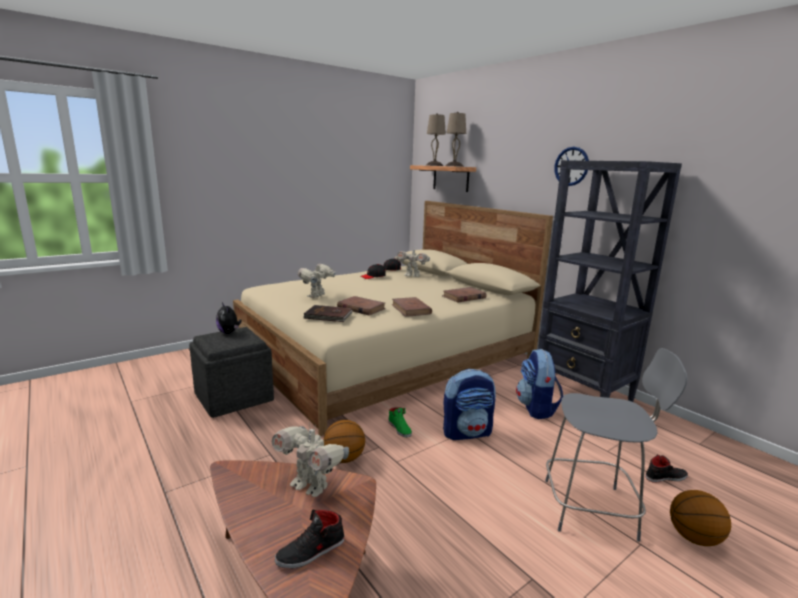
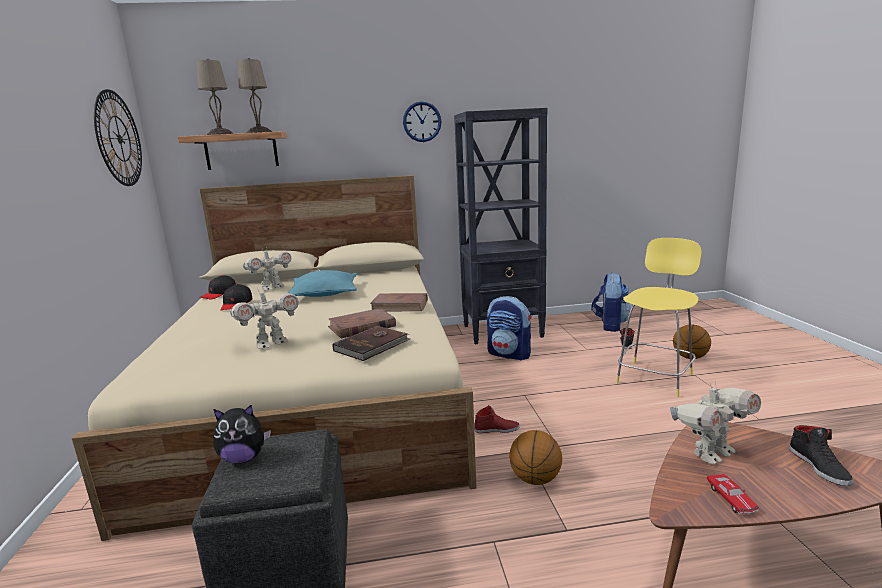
camera: 60 degrees left, 0 degrees up
(246, 495) = (730, 499): none -> red toy car
(317, 296) = (271, 344): toy robot -> toy robot turned 90 degrees counterclockwise
(380, 164) = (119, 139): none -> wall clock
(400, 428) = (496, 429): green shoe -> red shoe
(416, 288) = (324, 294): none -> turquoise pillow
(464, 297) = (389, 281): brown book -> none
(467, 432) = (527, 395): backpack -> backpack (610, 325)
(592, 509) = (655, 377): grey stool -> yellow stool

